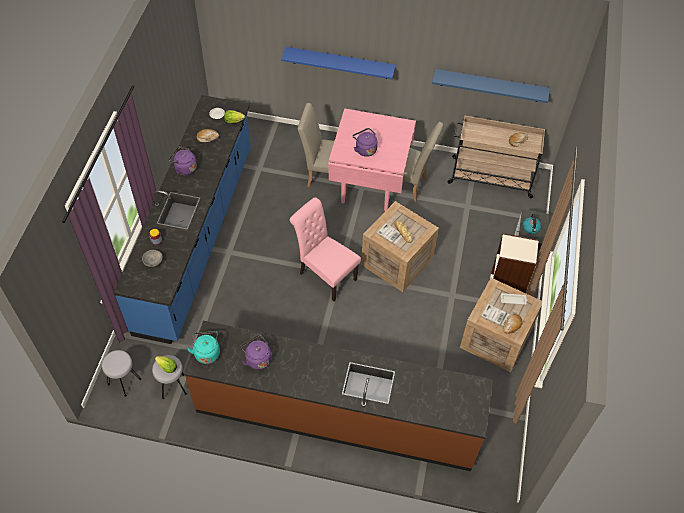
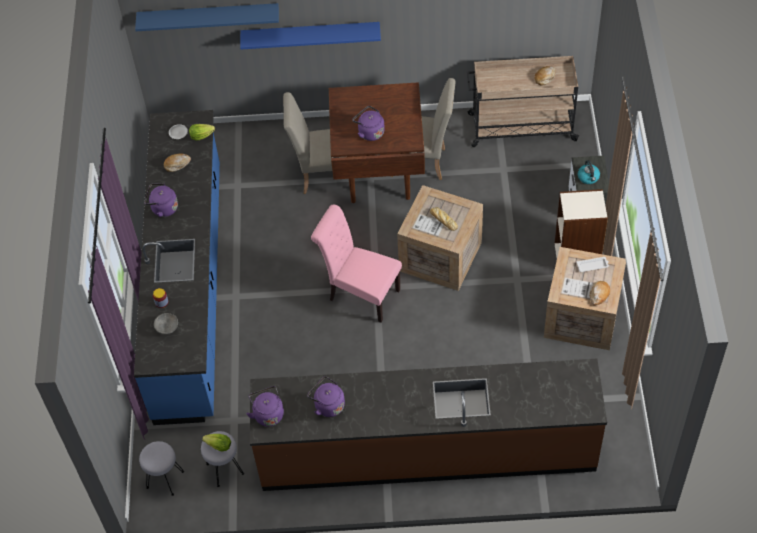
camera: 10 degrees left, 0 degrees up
(207, 352) = (268, 413): turquoise kettle -> purple kettle
(369, 184) = (378, 172): pink dining table -> brown dining table
(490, 85) = (497, 20): blue shelf -> blue shelf (209, 16)

